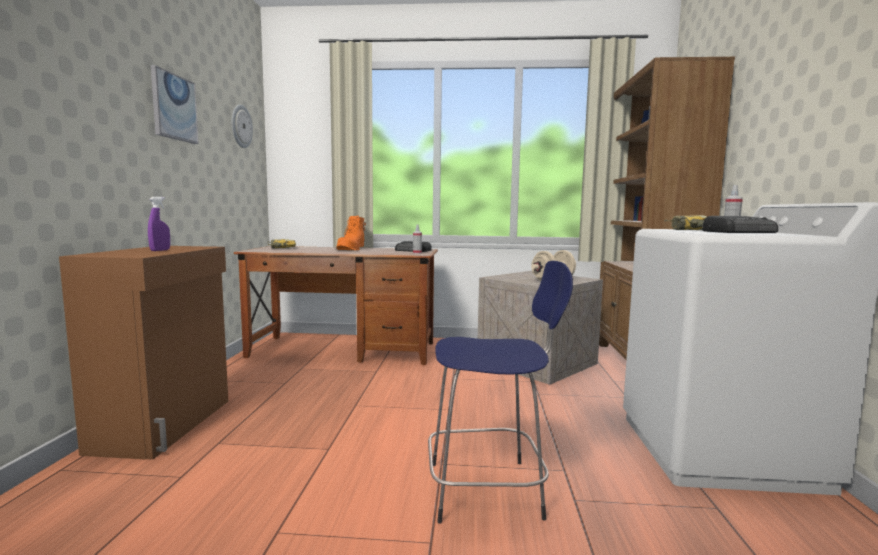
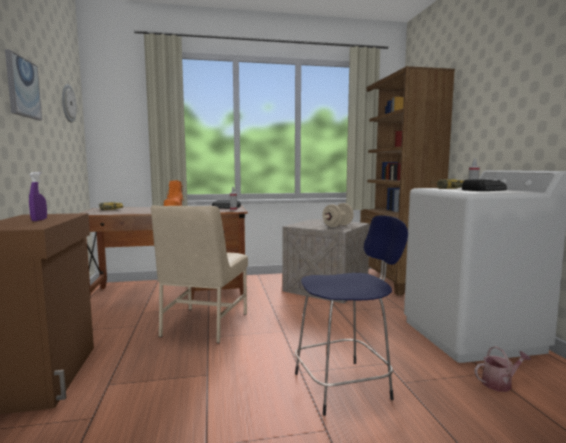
camera: 15 degrees left, 0 degrees up
(358, 390) = (203, 325): none -> beige chair
(727, 526) = (500, 383): none -> watering can

